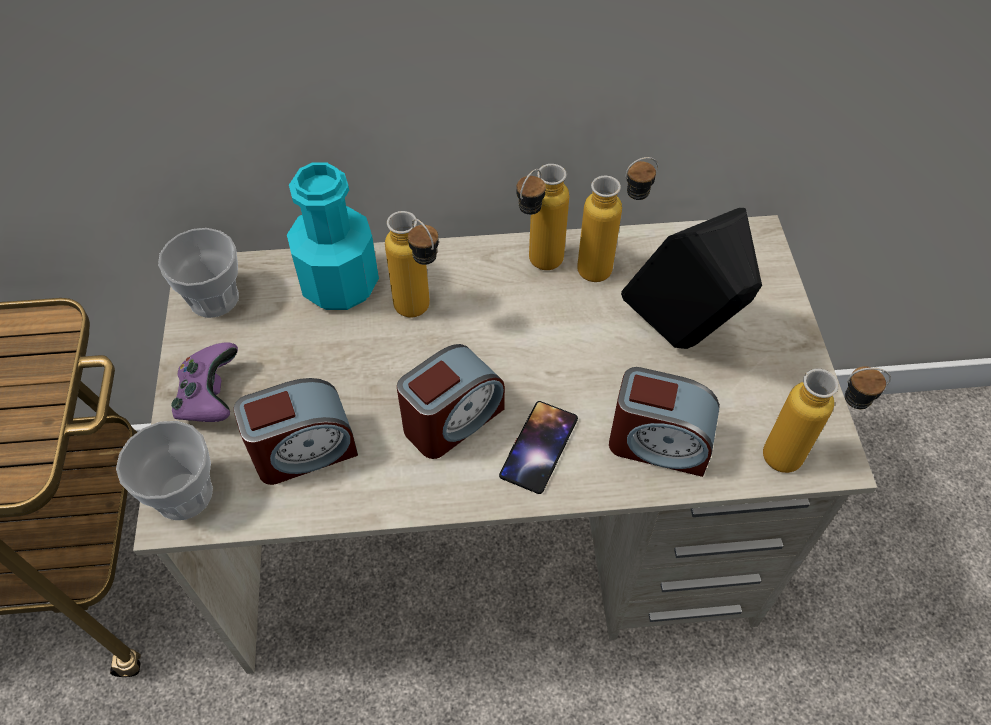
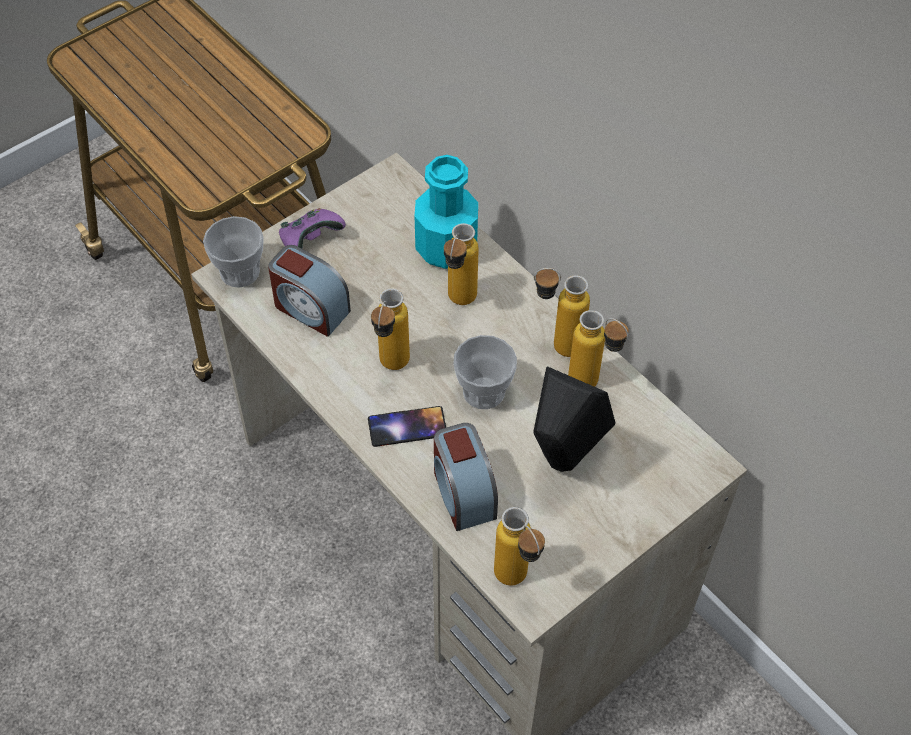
camera: 55 degrees right, 0 degrees up
(214, 298) = (381, 193): cup -> cup (483, 392)
(452, 420) = (391, 369): alarm clock -> bottle

